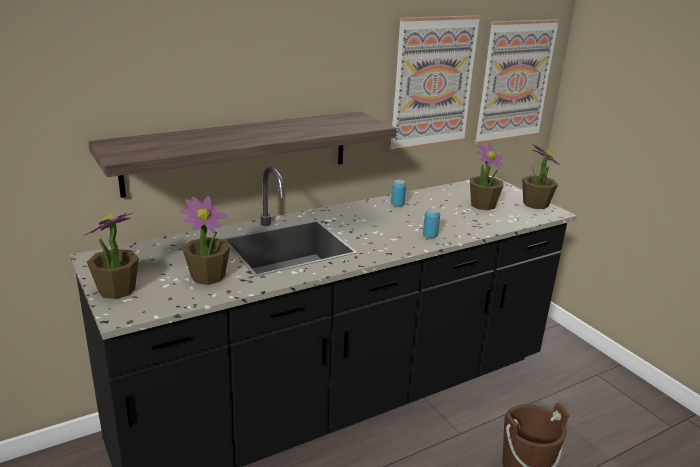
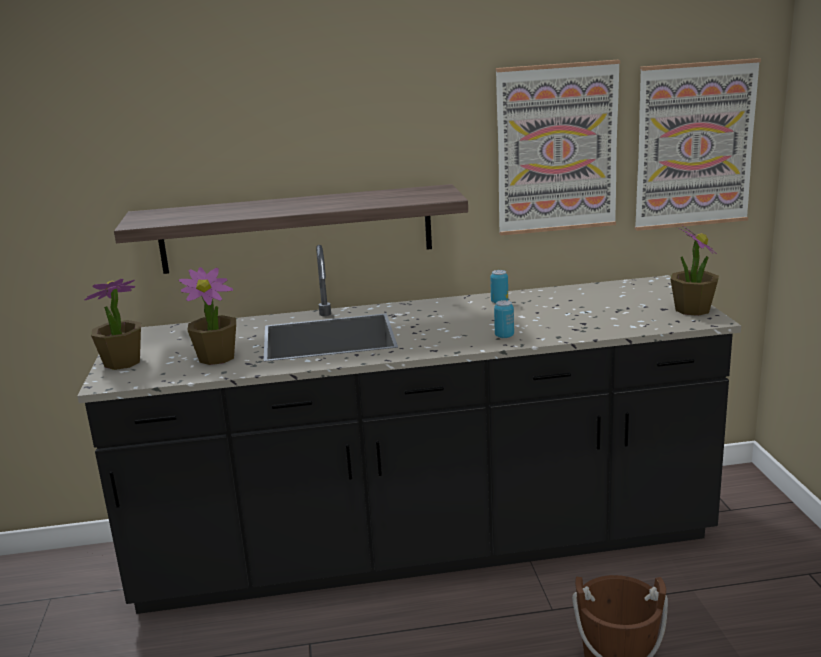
camera: 25 degrees right, 5 degrees down
(483, 205) = (614, 307): potted plant -> none

